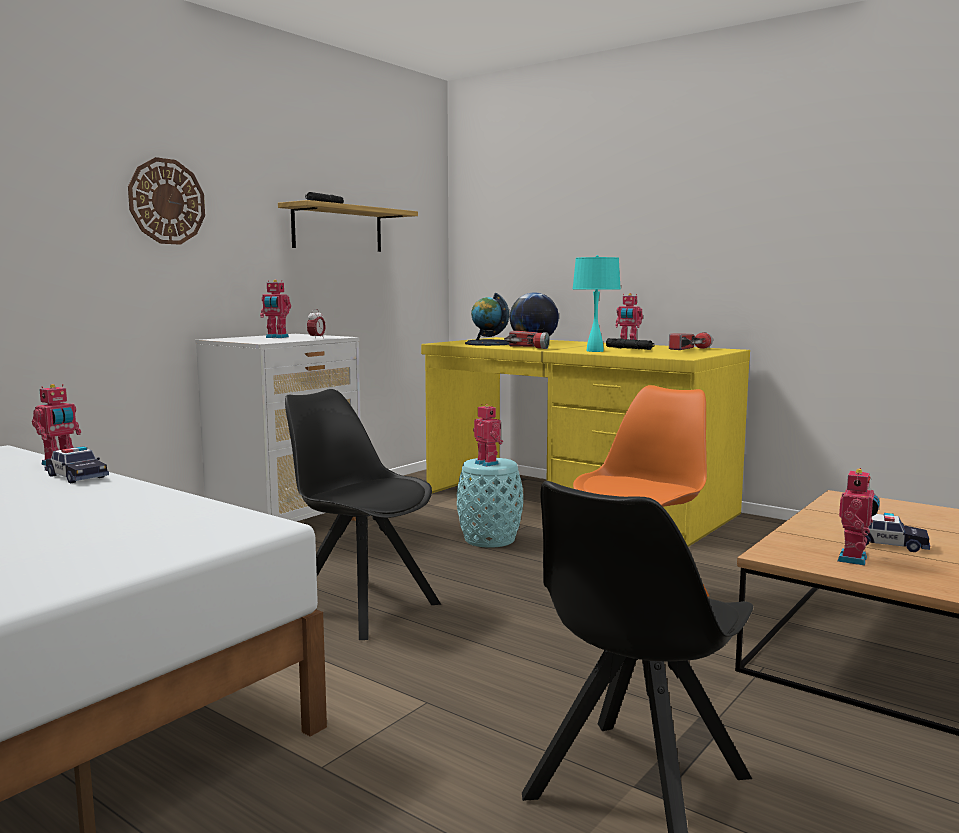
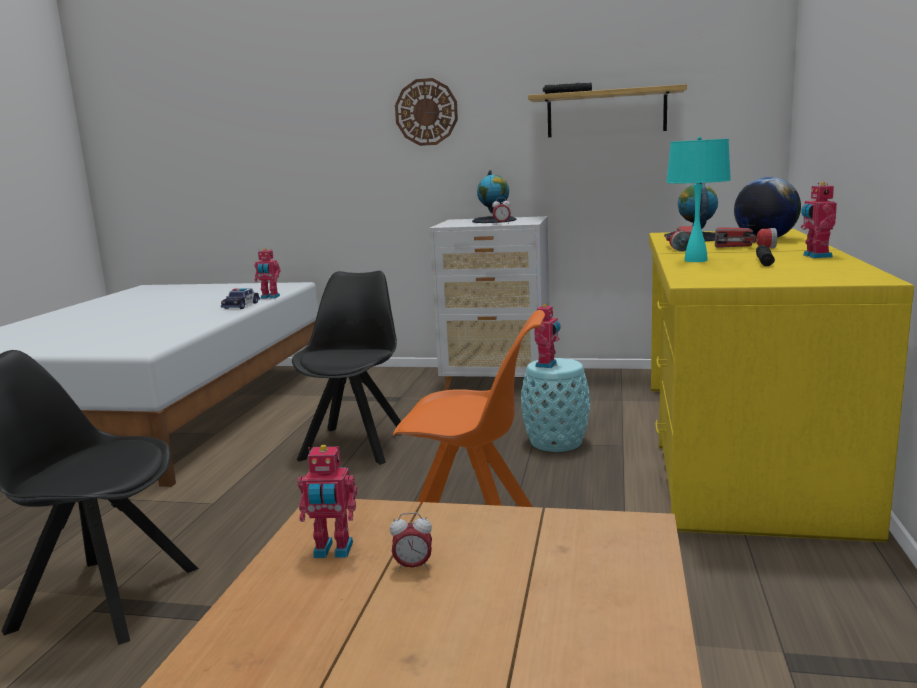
camera: 65 degrees right, 5 degrees up
(276, 337) = (494, 220): toy robot -> globe
(690, 349) = (826, 272): flashlight -> flashlight (744, 247)
(887, 544) = (413, 567): toy car -> alarm clock

